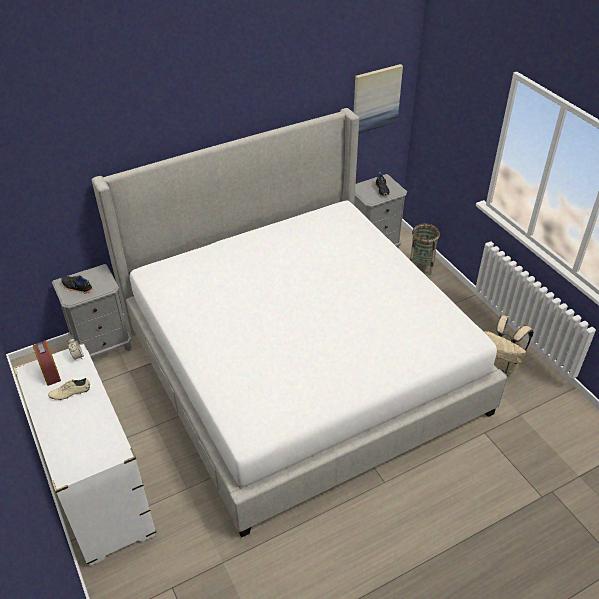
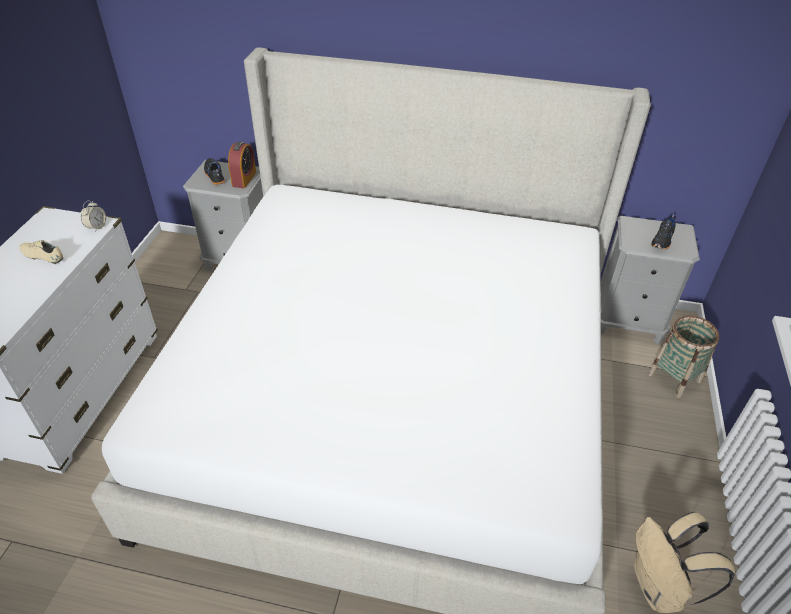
camera: 40 degrees right, 0 degrees up
(50, 372) = (57, 228): alarm clock -> alarm clock (244, 179)
(376, 98) = (707, 95): picture -> none

